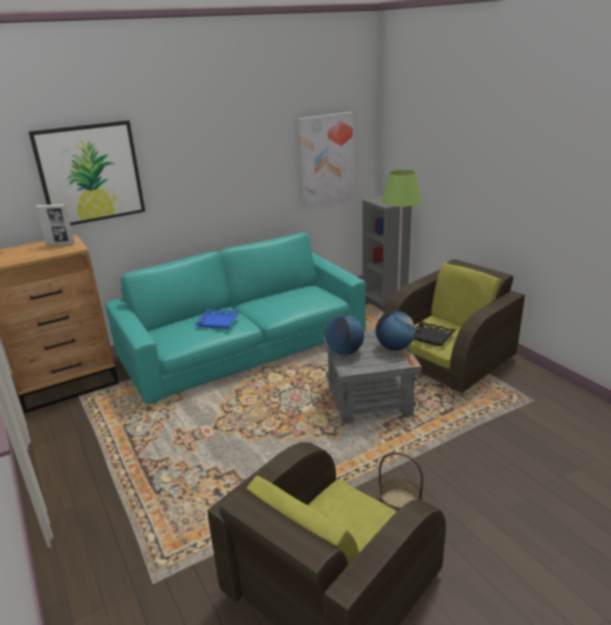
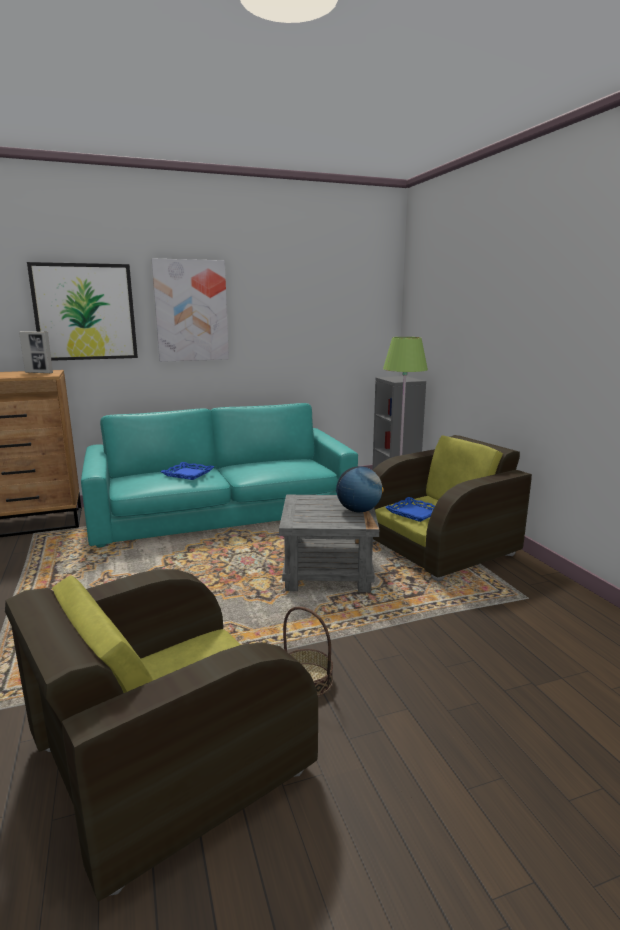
camera: 10 degrees right, 10 degrees down
(325, 159) = (339, 332): picture -> picture (191, 311)
(344, 352) = (299, 508): globe -> none
(431, 337) = (414, 513): black tray -> blue tray

